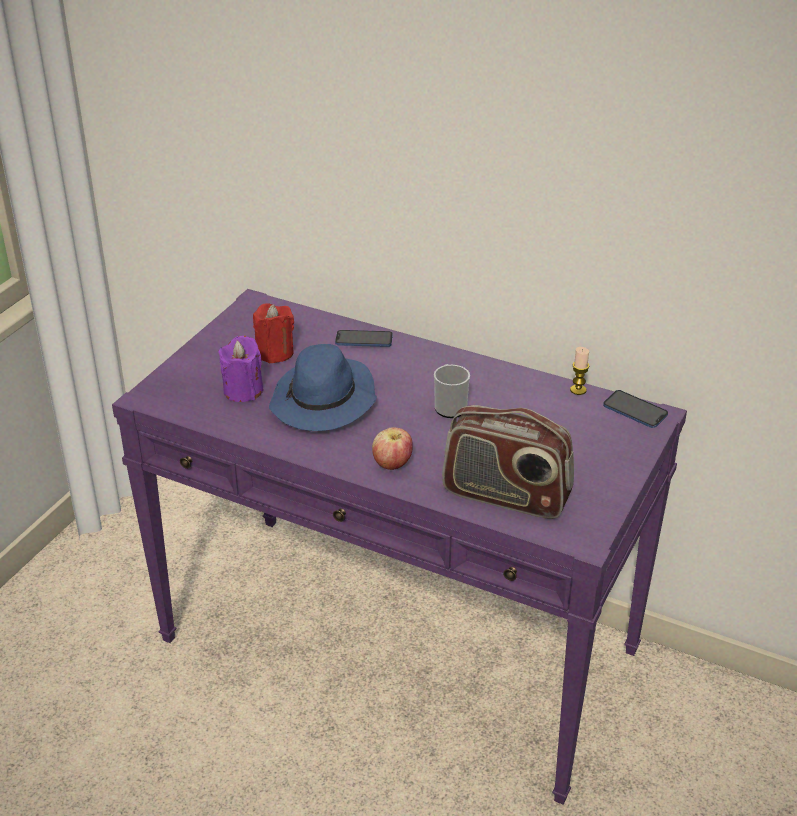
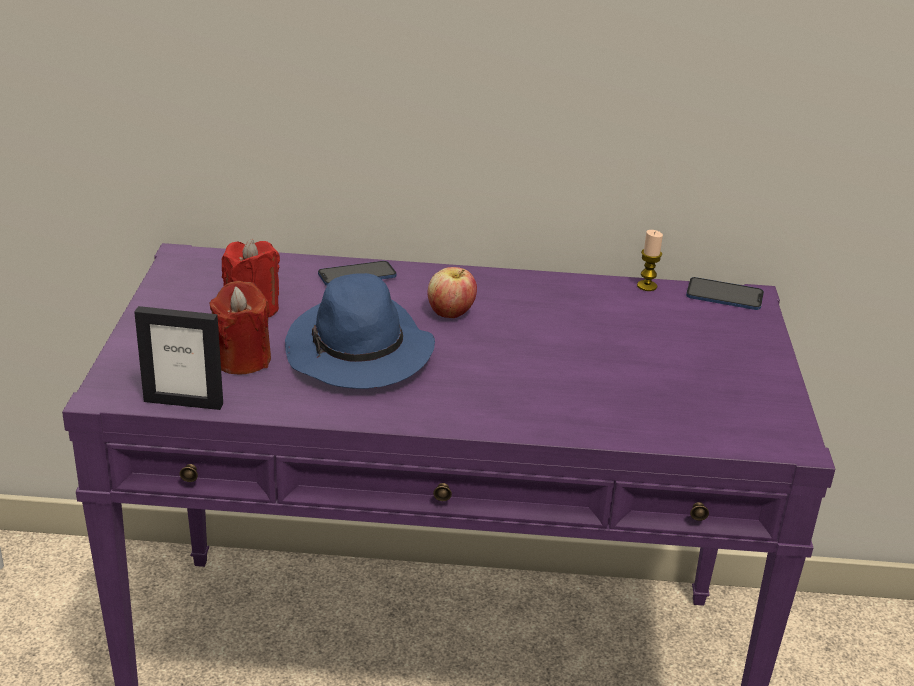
camera: 25 degrees left, 5 degrees down
(187, 414) = (183, 402): none -> picture frame
(243, 390) = (242, 359): purple candle -> red candle
(392, 464) = (502, 407): apple -> apple (450, 313)
(449, 406) = (518, 329): mug -> none
(506, 496) = (664, 414): radio -> none

